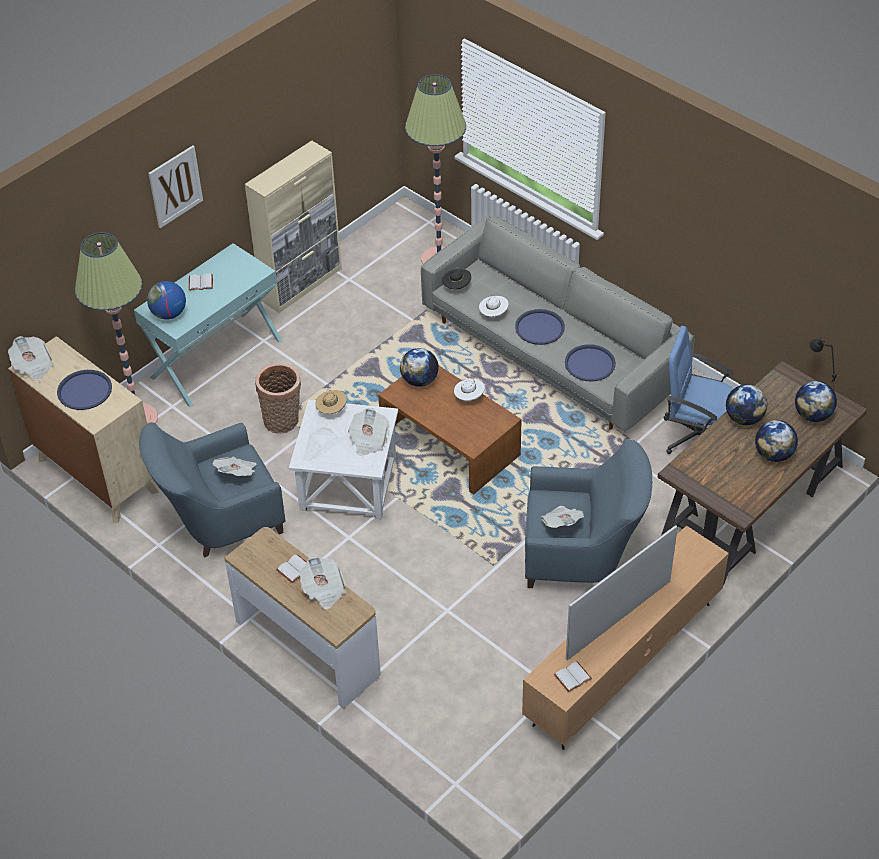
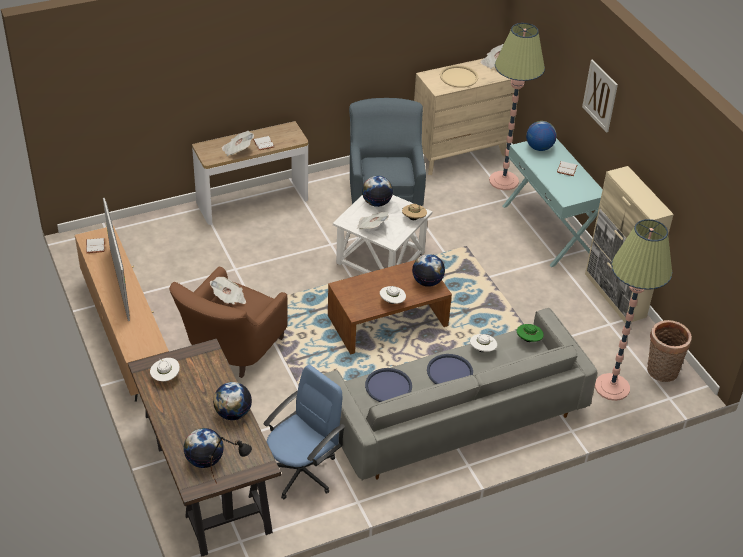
camera: 110 degrees right, 5 degrees down
(85, 391) = (458, 77): blue tray -> beige tray
(237, 473) = (385, 167): newspaper -> none
(283, 421) = (461, 244): basket -> basket (660, 372)
(456, 287) = (528, 340): black hat -> green hat
(582, 556) = (230, 351): blue armchair -> brown armchair
(740, 489) = (165, 377): none -> white hat
(773, 454) = (182, 413): globe -> globe (376, 203)

